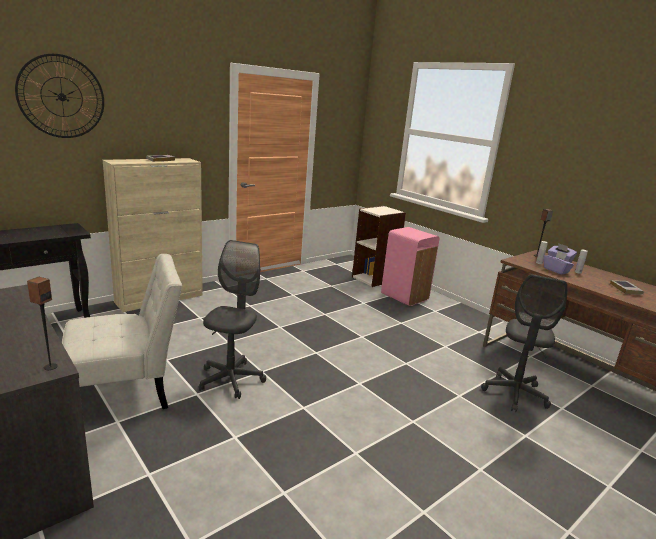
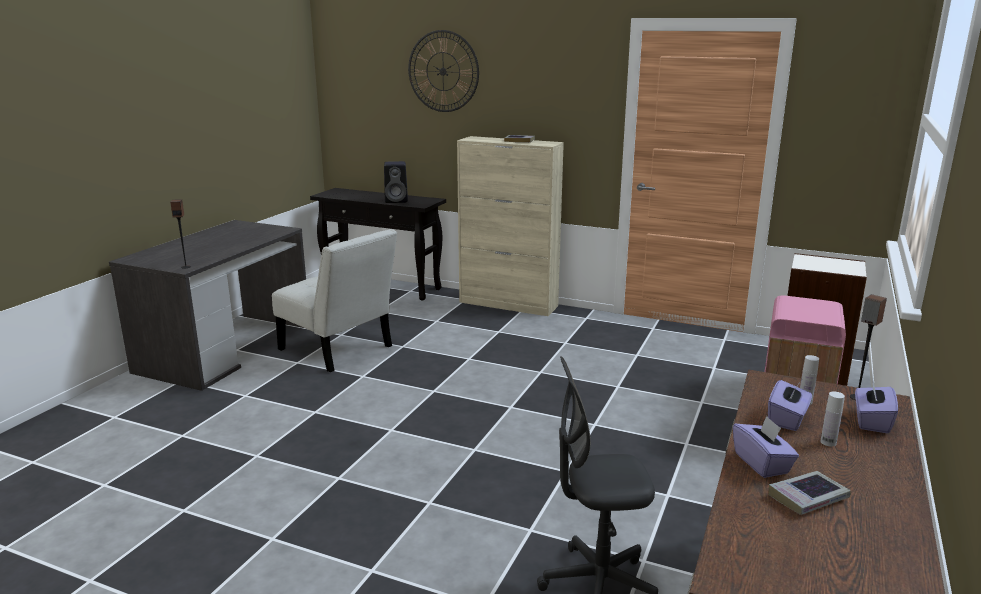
camera: 65 degrees right, 0 degrees up
(38, 234) = (397, 200): none -> black speaker
(231, 380) = (401, 382): grey office chair -> none
(597, 286) = (762, 463): none -> purple tissue box

